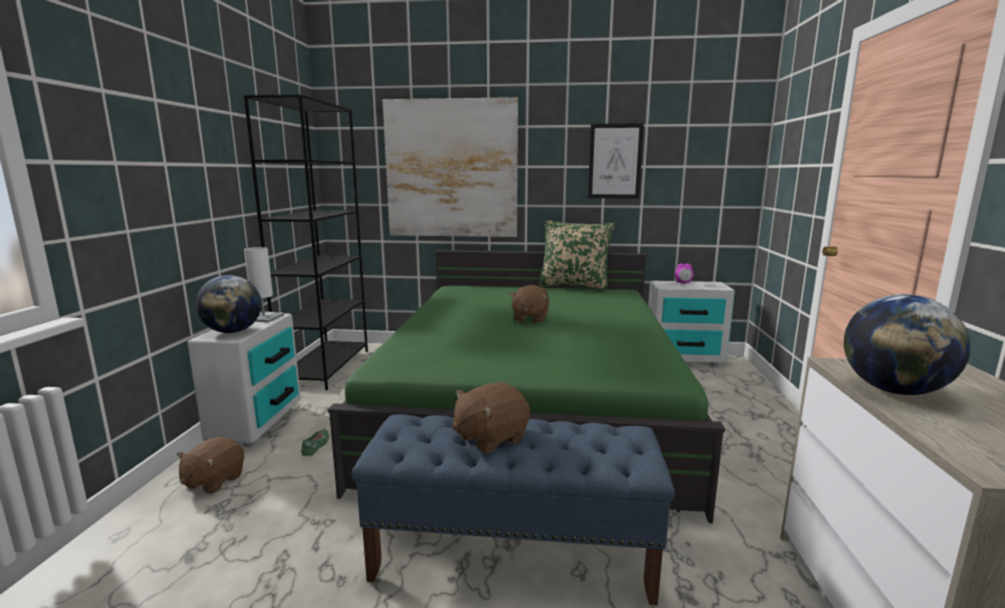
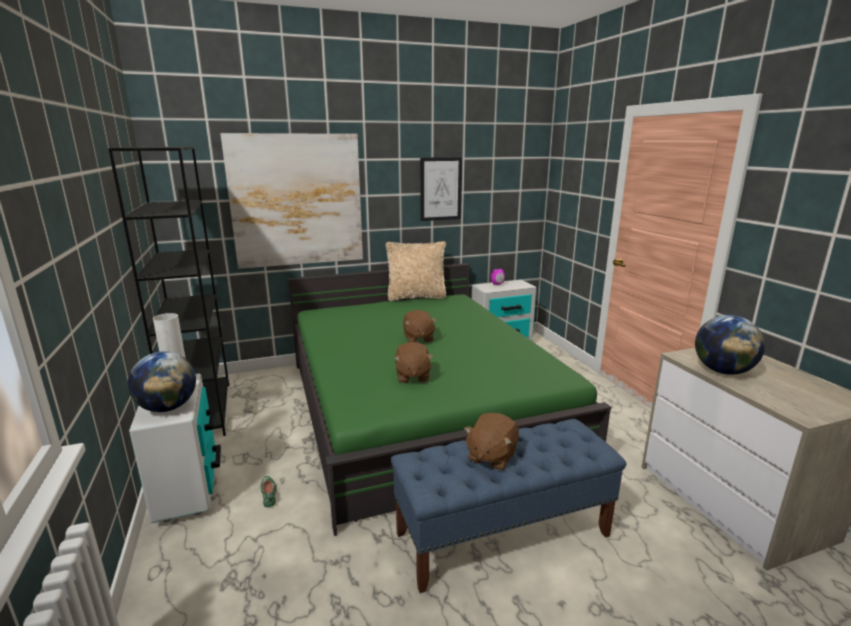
camera: 25 degrees left, 5 degrees up
(213, 481) = (199, 558): brown plush toy -> brown plush toy (412, 376)
(574, 287) = (417, 298): green pillow -> beige pillow

